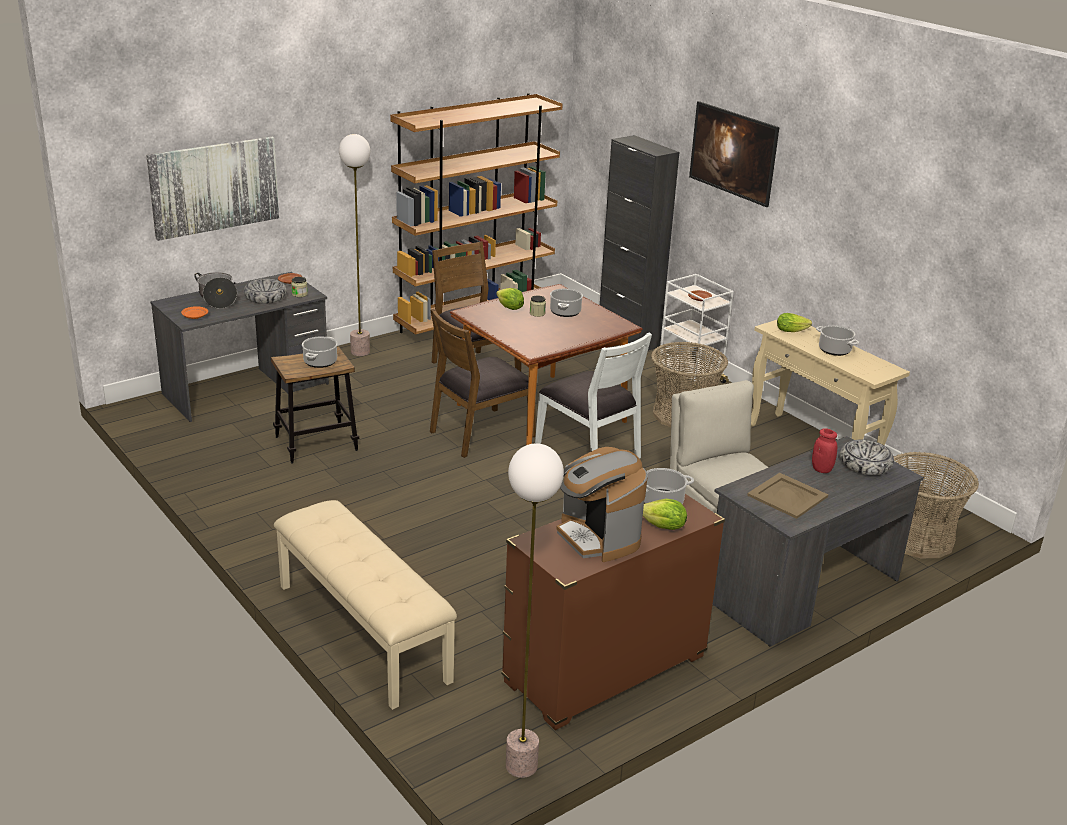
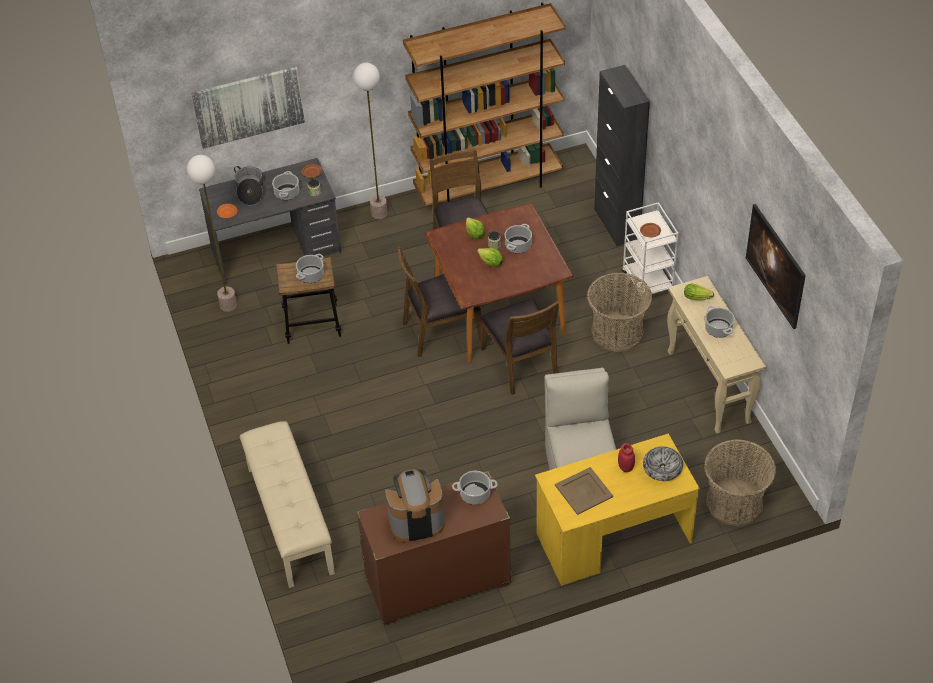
camera: 20 degrees right, 20 degrees up
(265, 297) = (287, 193): bowl -> cooking pot
(520, 766) = (353, 647): floor lamp -> floor lamp (228, 305)
(589, 450) = (520, 363): white chair -> brown chair
(597, 537) = (416, 520): coffee machine -> coffee machine turned 90 degrees clockwise
(663, 527) = (464, 518): lettuce -> lettuce (491, 263)
(731, 172) = (680, 139): picture -> picture (773, 279)
(802, 590) = (613, 538): grey desk -> yellow desk

